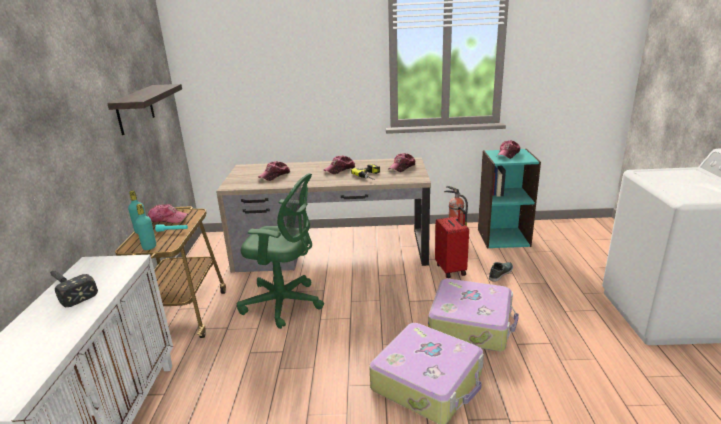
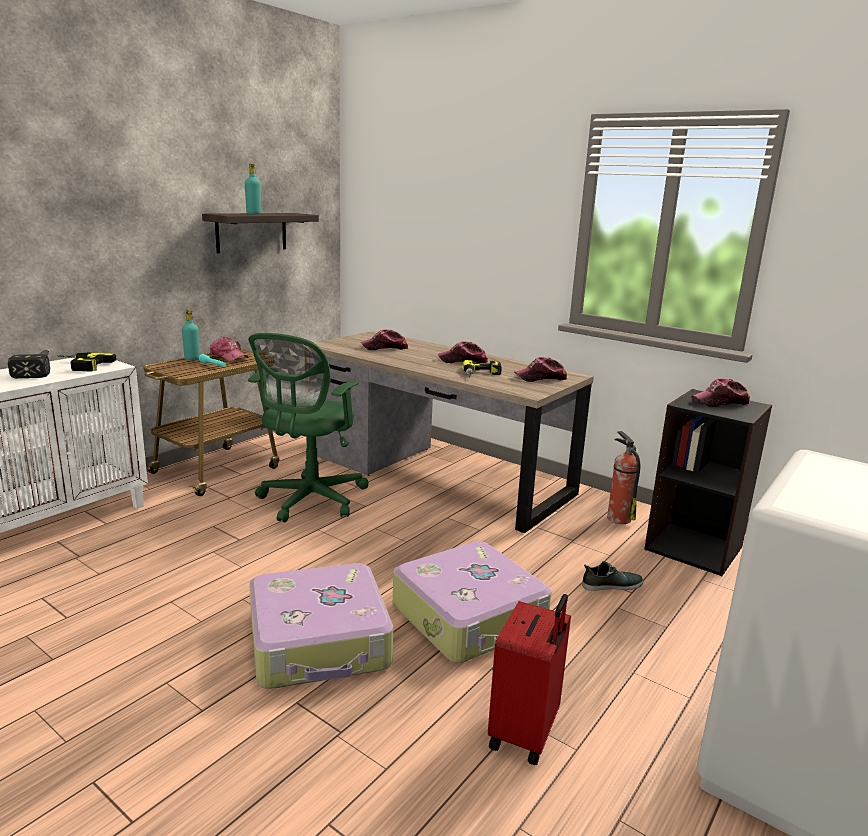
camera: 35 degrees right, 5 degrees down
(100, 272) = (79, 366): none -> power drill
(149, 247) = (171, 370): turquoise bottle -> turquoise bottle (253, 214)
(285, 303) = (309, 501): green office chair -> green office chair turned 60 degrees clockwise
(451, 269) = (548, 551): red suitcase -> red suitcase (525, 733)
(503, 237) = (694, 547): turquoise bookcase -> black bookcase

